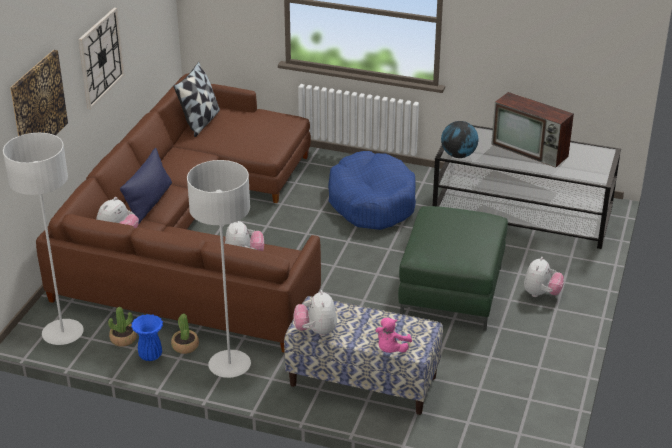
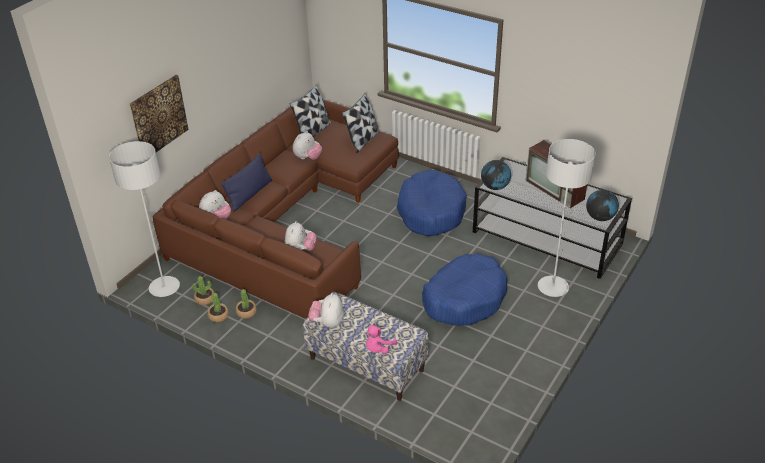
camera: 15 degrees right, 5 degrees up
(100, 57) = (225, 79): wall clock -> none
(150, 356) = (218, 316): blue vase -> potted plant
(229, 365) = (272, 333): grey floor lamp -> grey floor lamp (553, 287)
(268, 125) = (363, 140): none -> pillow
(452, 292) = (464, 298): green ottoman -> blue dog bed
(541, 294) = (535, 311): plush toy -> plush toy (307, 158)
(594, 173) = (600, 217): none -> globe

